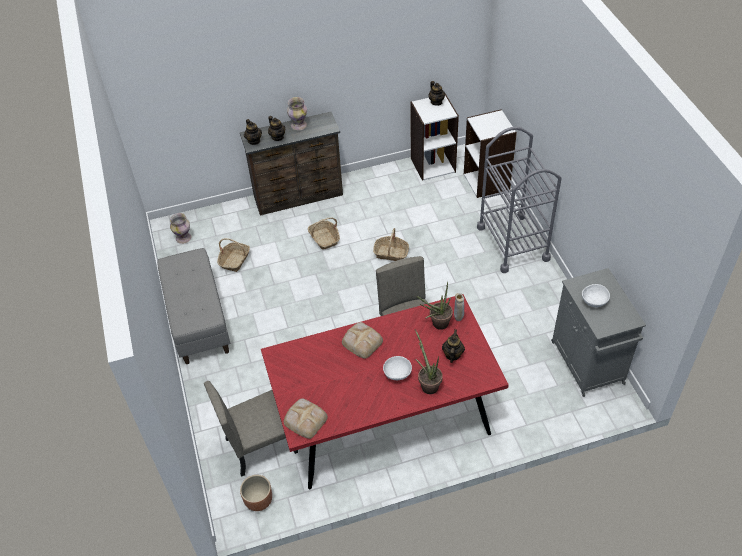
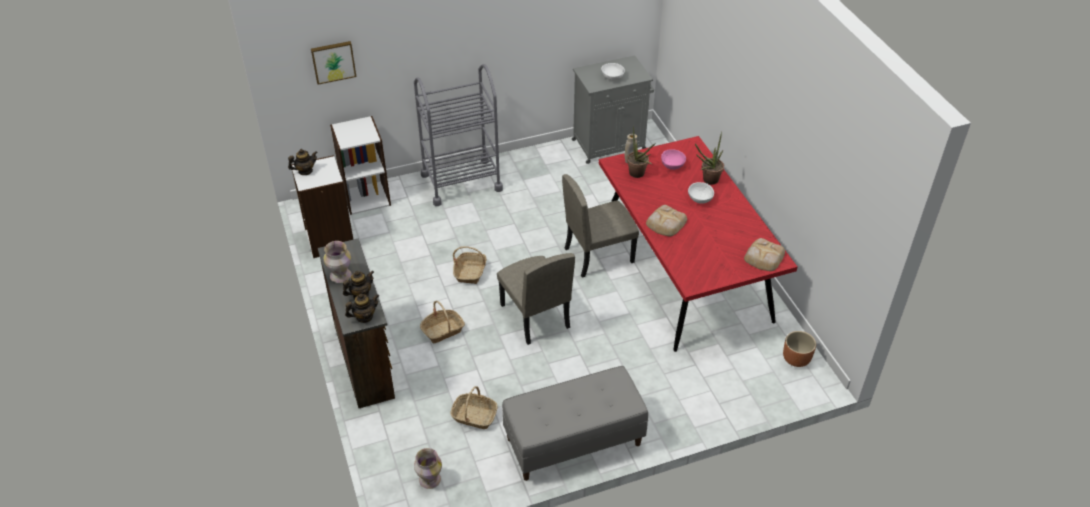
camera: 95 degrees left, 5 degrees down
(261, 445) = (734, 363): beige chair -> beige chair (534, 316)
(452, 355) = (672, 166): teapot -> pink bowl
(513, 63) = (333, 61): none -> picture

